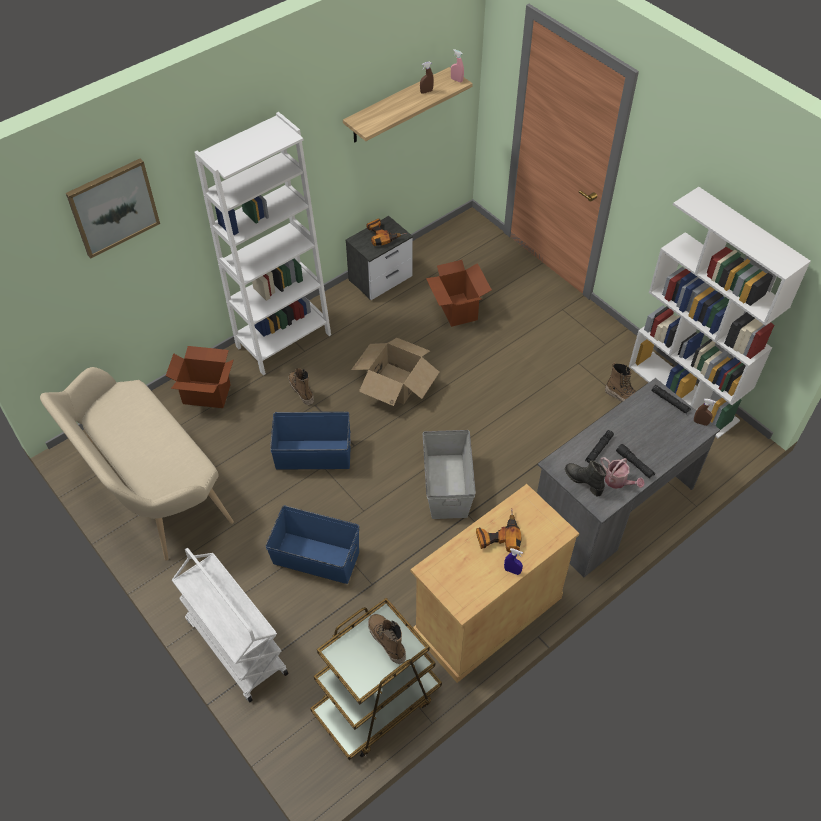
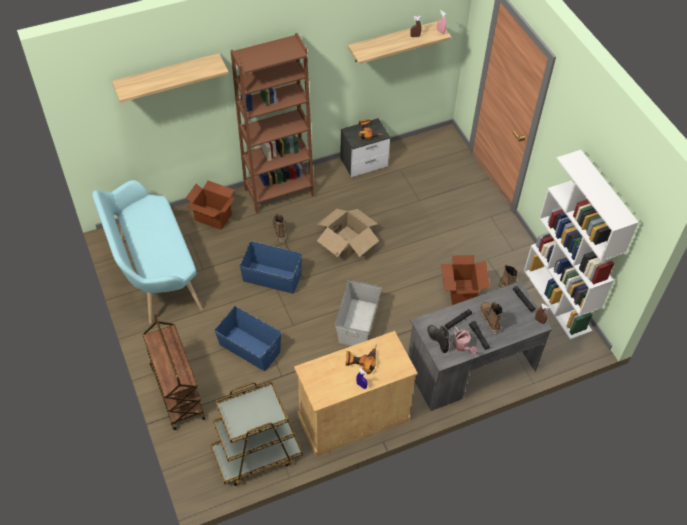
camera: 15 degrees right, 0 degrees up
(113, 207) = (167, 76): picture -> shelf
(150, 492) = (154, 275): beige bench -> turquoise bench
(235, 646) = (177, 392): white cart -> brown cart
(283, 340) = (279, 192): white bookcase -> brown bookcase
(386, 641) = (262, 408): boot -> boot (489, 320)
(457, 310) = (411, 199): cardboard box -> cardboard box (461, 293)

